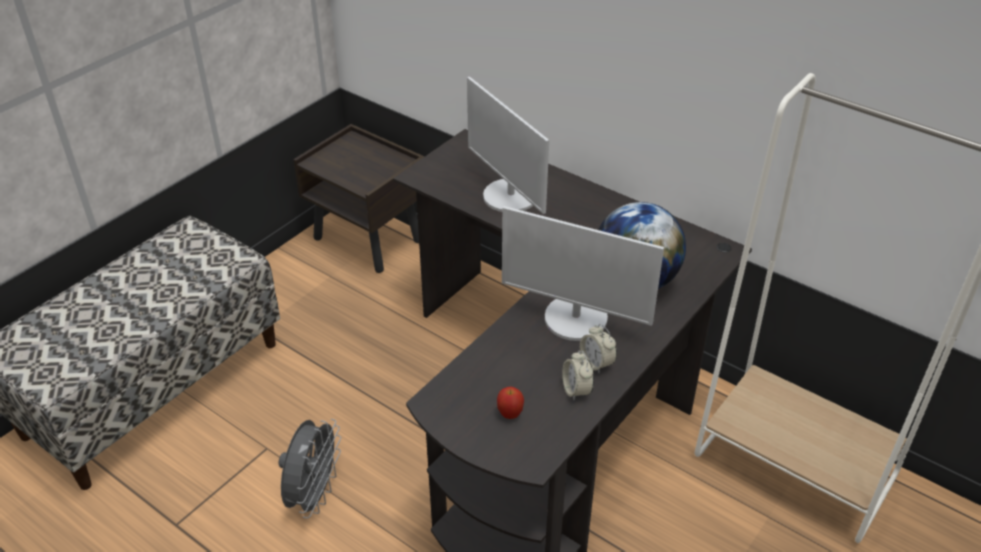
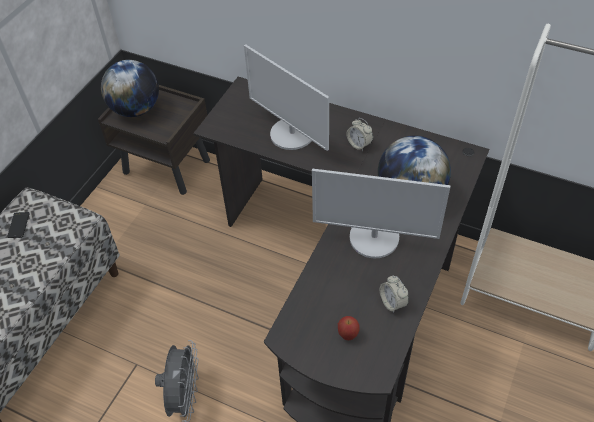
camera: 10 degrees left, 10 degrees up
(168, 252) = (18, 225): none -> phone
(341, 157) = (136, 109): none -> globe
(596, 363) = (401, 275): alarm clock -> alarm clock (359, 144)

